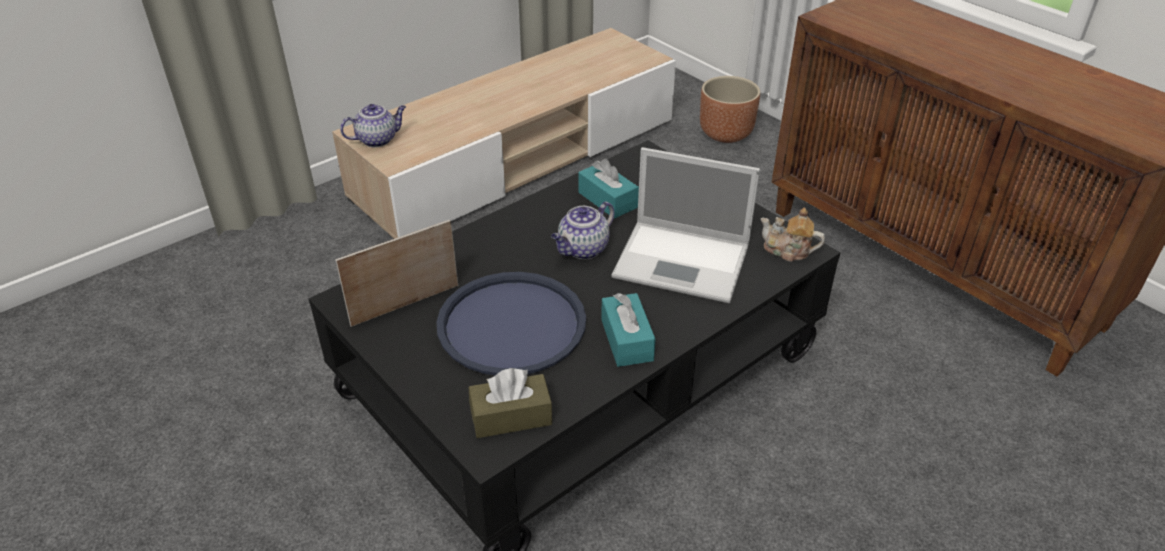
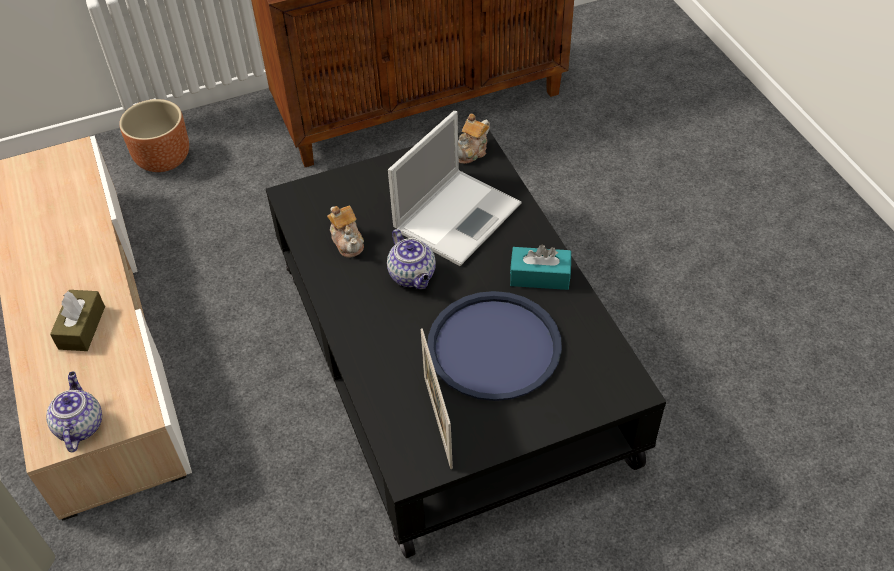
camera: 70 degrees left, 10 degrees up
(511, 416) = (602, 368): brown tissue box -> brown tissue box (82, 327)
(607, 200) = (347, 241): turquoise tissue box -> teapot

